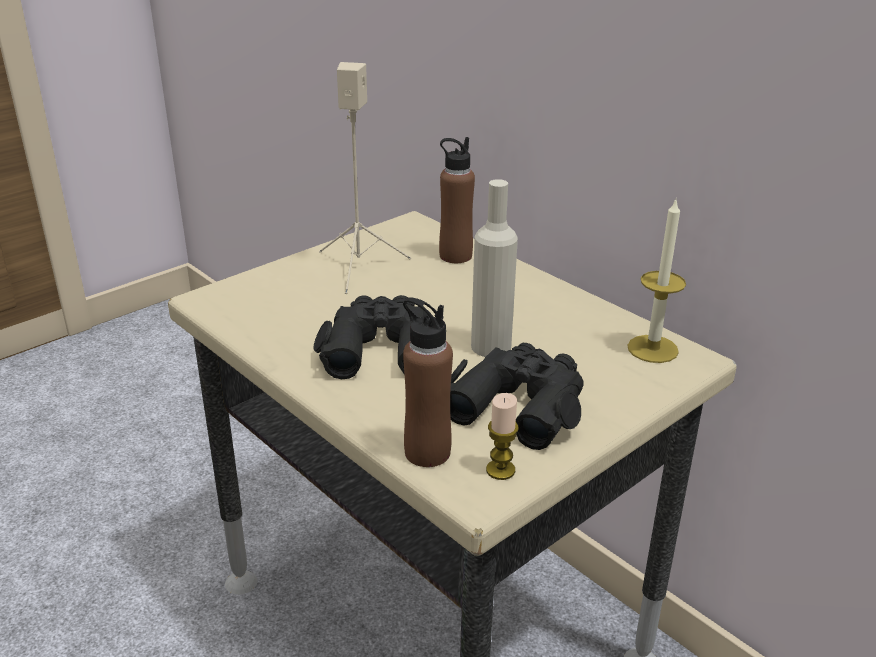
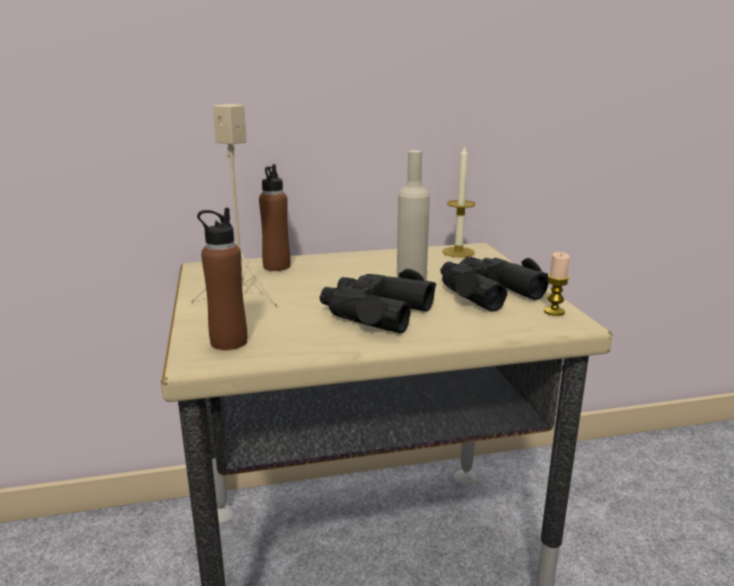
camera: 60 degrees left, 10 degrees down
(427, 452) = (520, 326): brown bottle -> brown bottle (228, 342)

